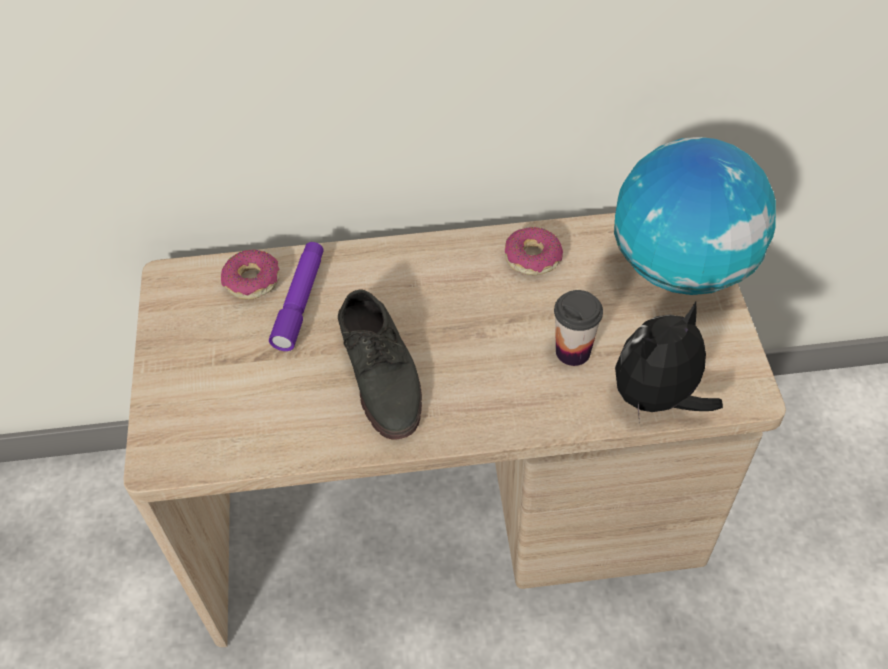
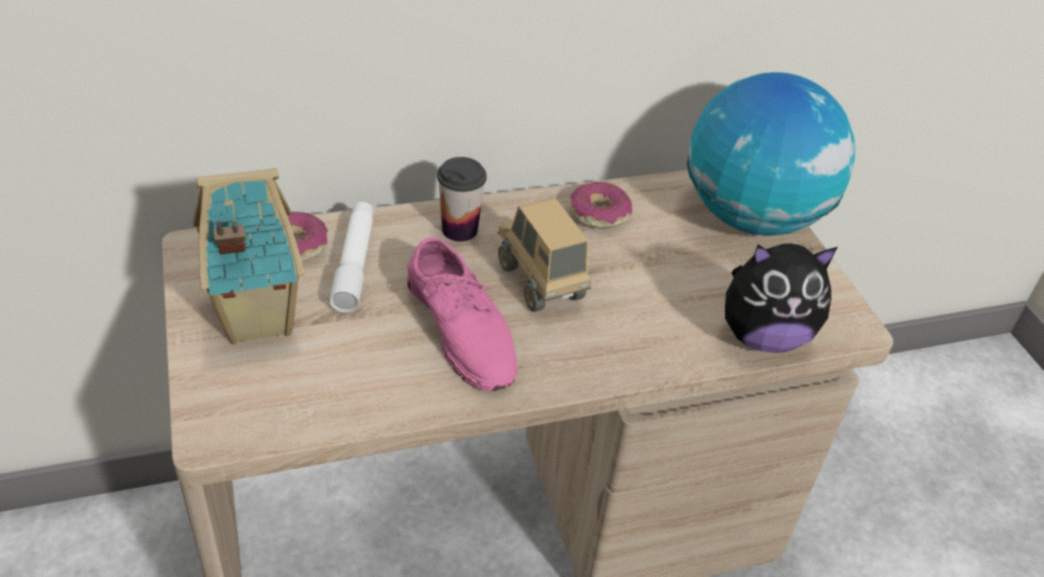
camera: 15 degrees left, 10 degrees down
(207, 353) = (255, 319): none -> toy house
(300, 301) = (354, 264): purple flashlight -> white flashlight
(382, 372) = (462, 327): grey shoe -> pink shoe
(461, 330) = (540, 282): none -> toy truck
(573, 351) = (664, 297): cup -> cup (459, 230)
(657, 399) = (763, 336): plush toy -> plush toy turned 135 degrees counterclockwise

